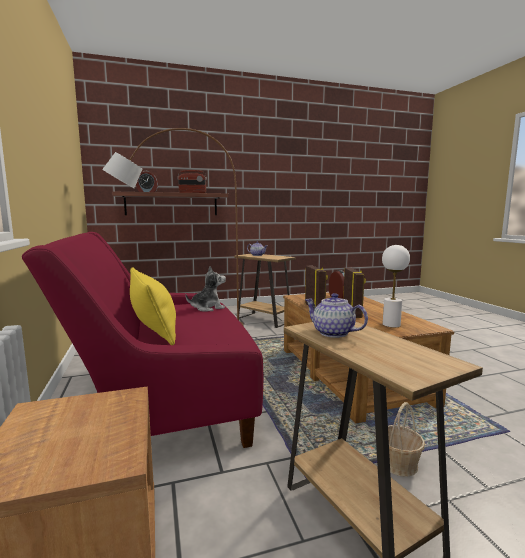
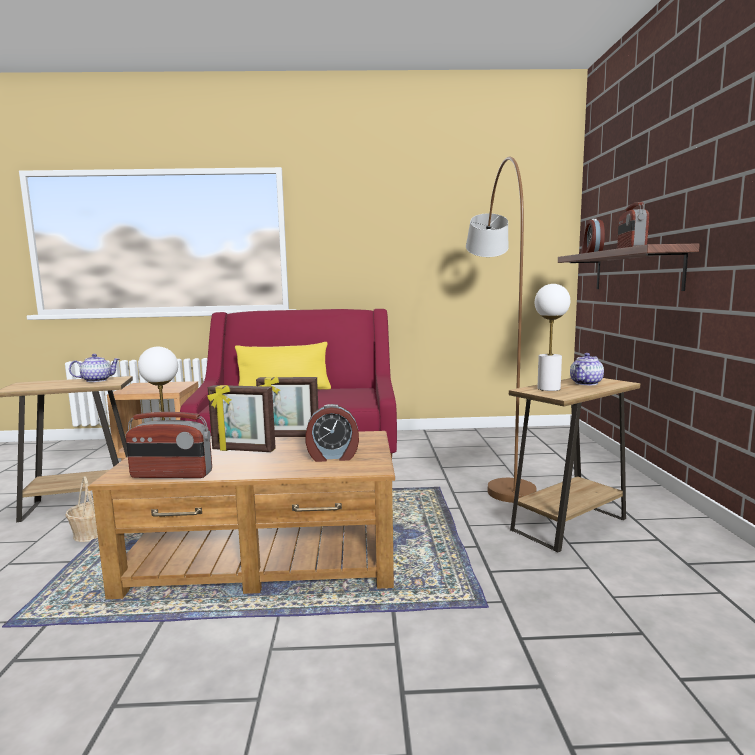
camera: 105 degrees right, 0 degrees up
(207, 308) = (338, 401): plush toy -> none
(272, 257) = (548, 388): none -> white table lamp
(410, 318) = (171, 475): none -> radio

